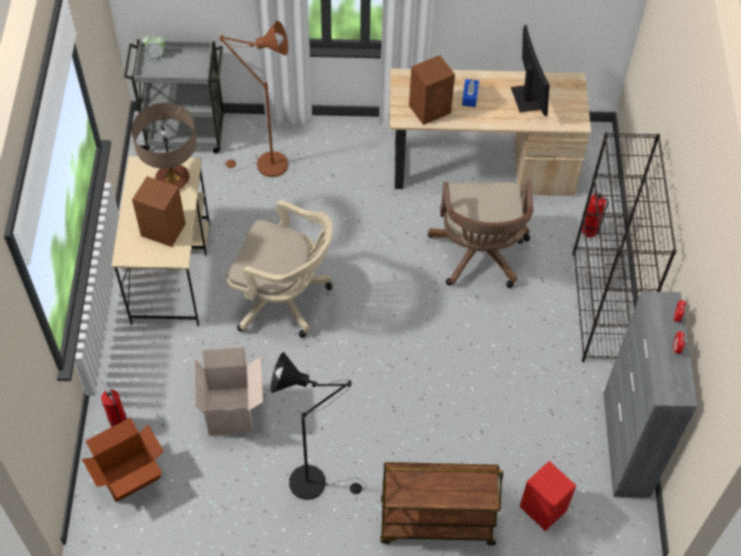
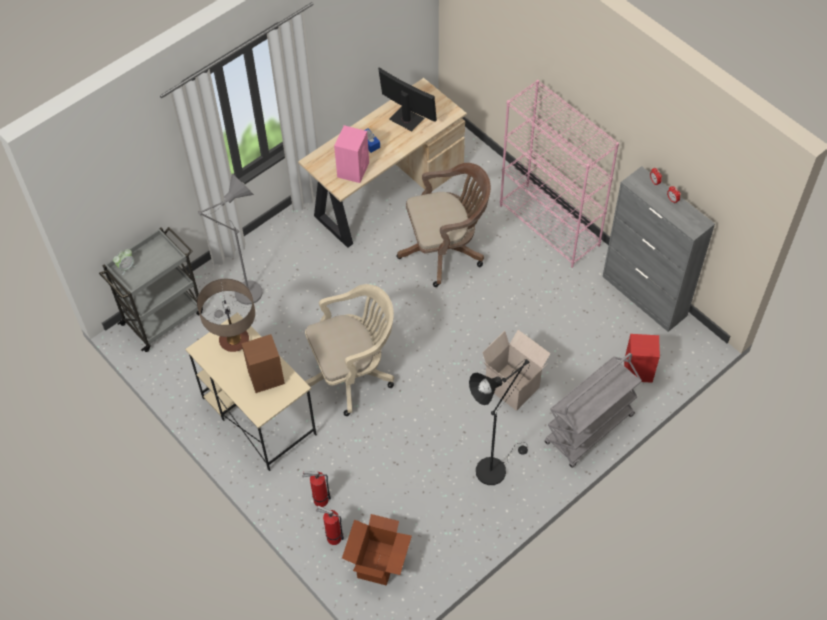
camera: 40 degrees left, 0 degrees up
(232, 412) = (398, 469): cardboard box -> cardboard box (513, 386)
(265, 165) = (244, 297): brown floor lamp -> grey floor lamp
(430, 109) = (353, 169): brown speaker -> pink speaker
(436, 523) = (589, 430): brown cart -> grey cart
(479, 256) = (446, 250): brown office chair -> brown office chair turned 60 degrees counterclockwise
(587, 229) = (493, 184): fire extinguisher -> fire extinguisher (319, 500)
(602, 307) = (550, 225): black bookcase -> pink bookcase

